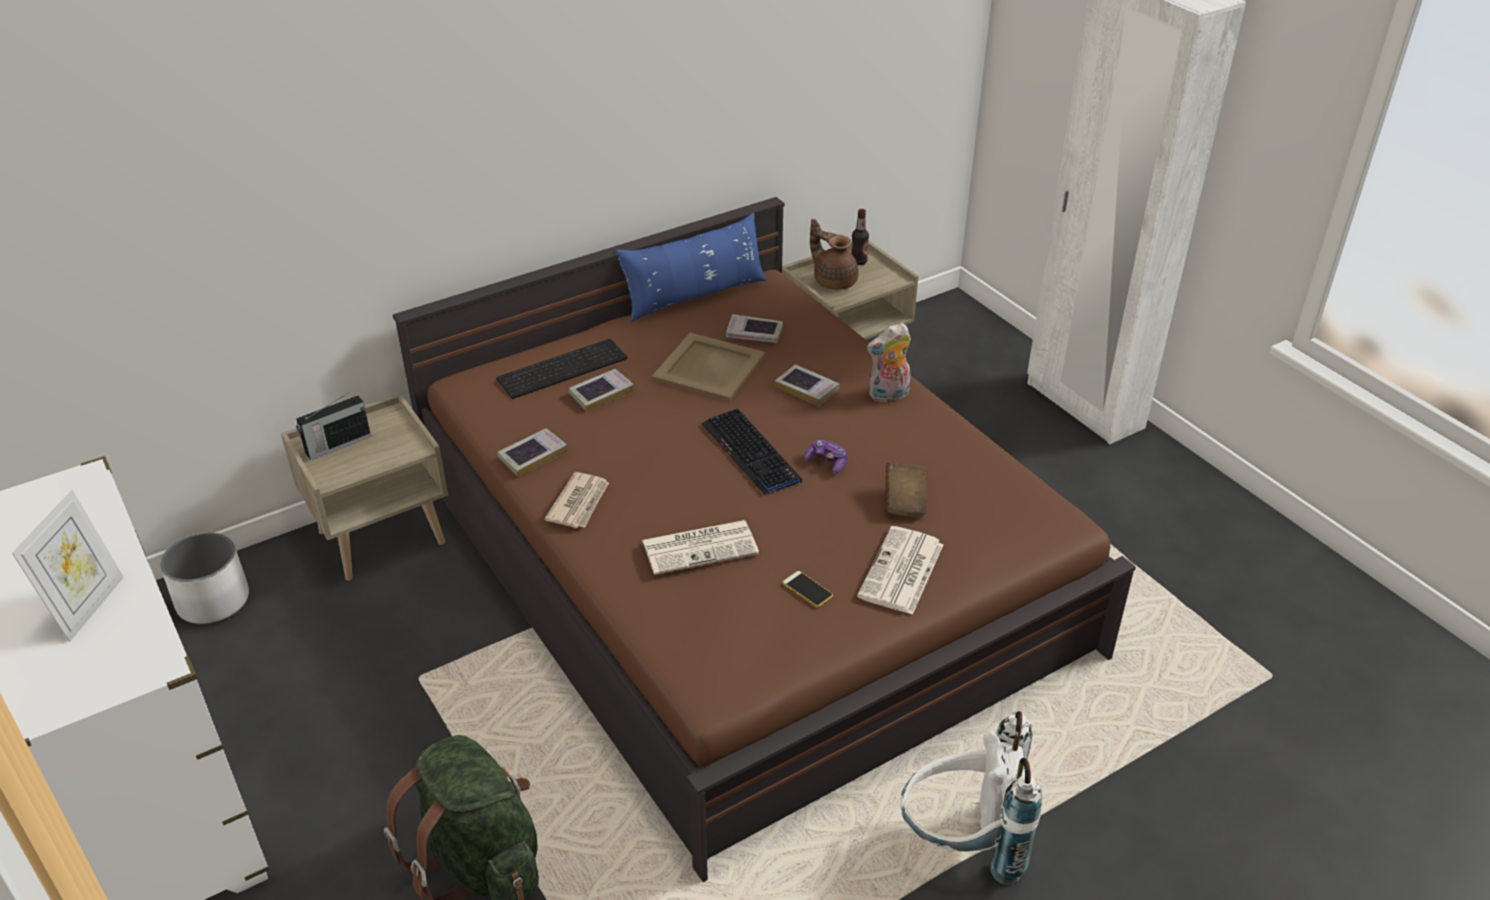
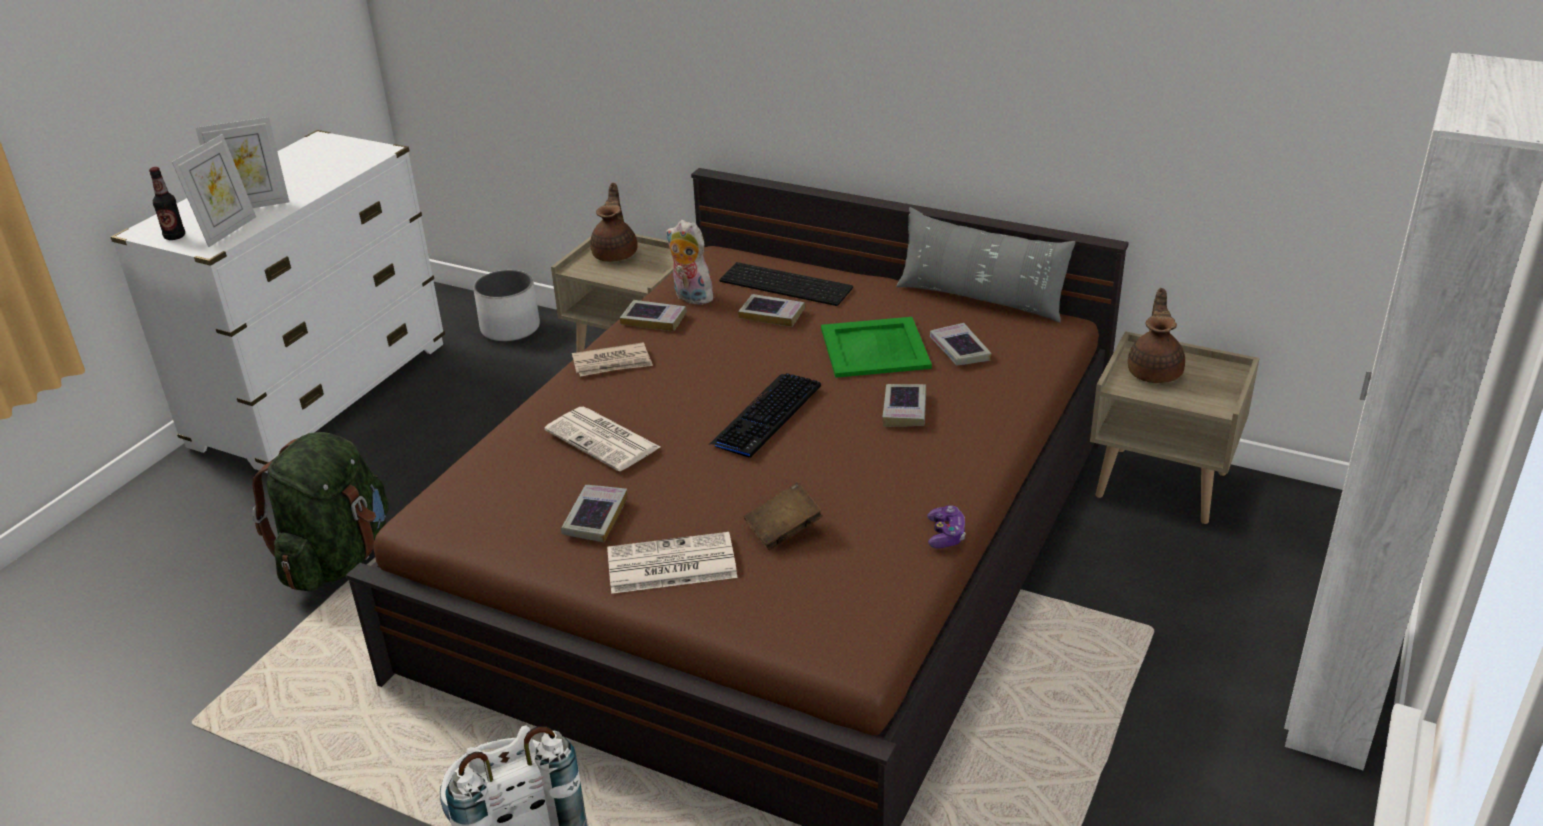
camera: 60 degrees right, 5 degrees down
(131, 643) = (227, 230): none -> picture frame
(337, 445) = (616, 254): radio -> brown teapot
(695, 296) = (980, 299): blue pillow -> grey pillow
(709, 368) = (874, 348): beige tray -> green tray
(807, 589) = (595, 517): phone -> book
(827, 462) = (798, 462): game controller -> game controller (945, 535)
(858, 262) = (1214, 373): bottle -> bottle (175, 236)
(888, 395) = (953, 460): plush toy -> plush toy (690, 297)

